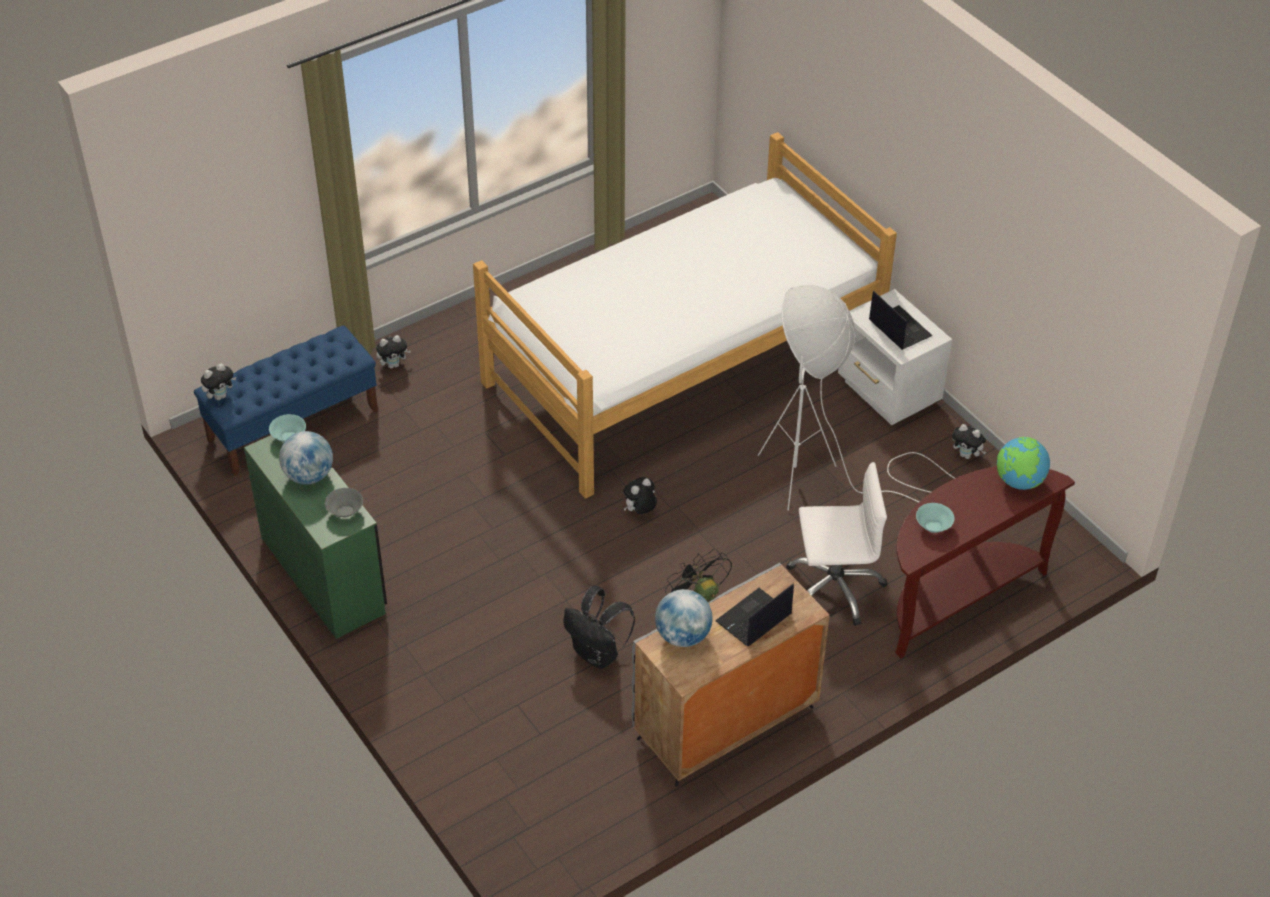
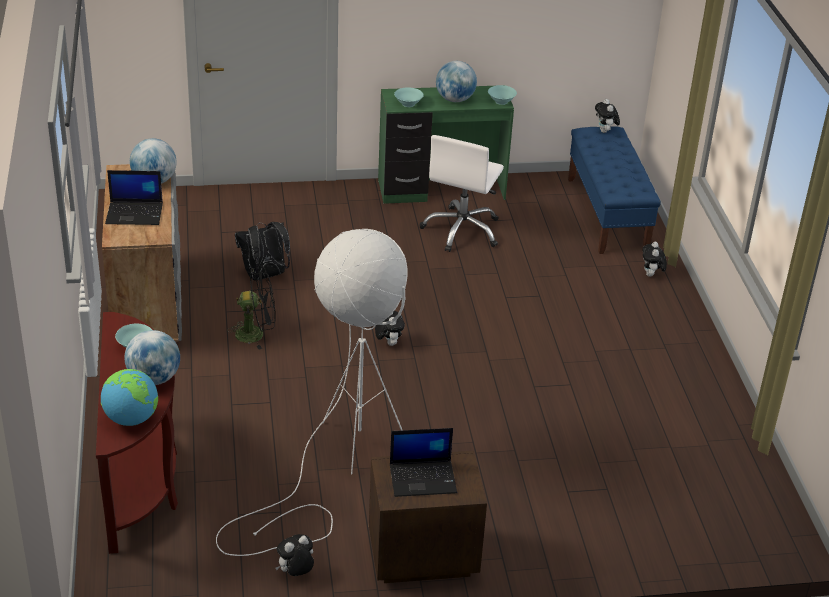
camera: 115 degrees right, 10 degrees down
(345, 511) = (408, 104): grey bowl -> turquoise bowl
(684, 367) = (550, 431): bed -> none
(753, 619) = (135, 213): laptop -> laptop turned 105 degrees clockwise
(834, 587) = (218, 414): white office chair -> white office chair (462, 230)
(888, 394) = (421, 555): white nightstand -> brown nightstand
(962, 492) = (154, 379): none -> globe

